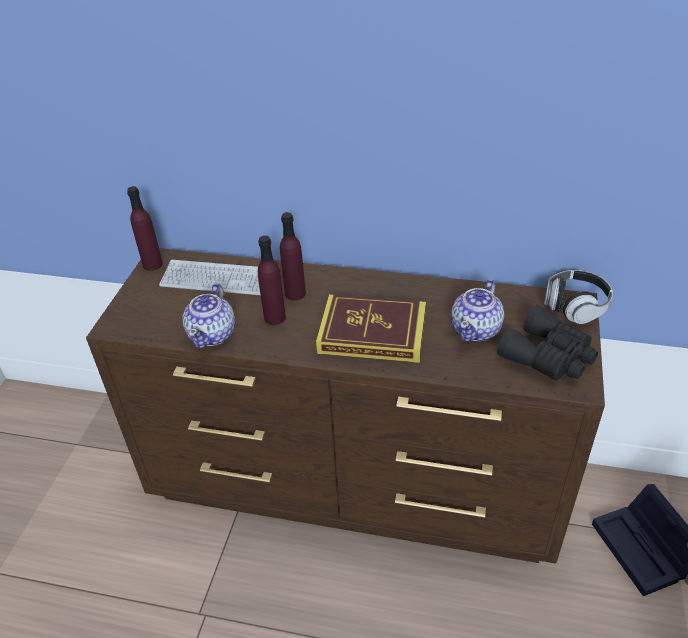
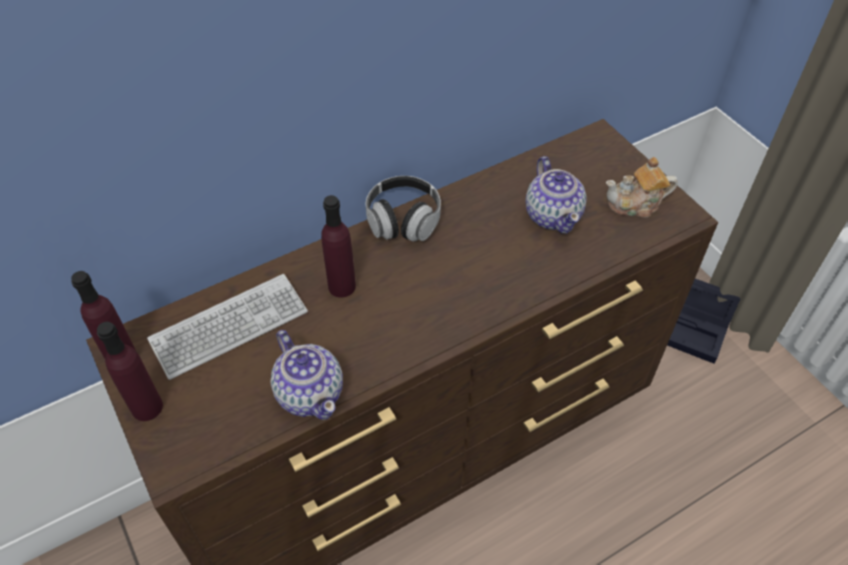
camera: 45 degrees left, 10 degrees up
(275, 317) = (354, 328): purple bottle -> purple bottle (147, 407)
(372, 333) = (470, 279): book -> none
(548, 357) = (635, 205): black binoculars -> teapot
(575, 306) = (602, 142): headphones -> headphones (403, 220)

